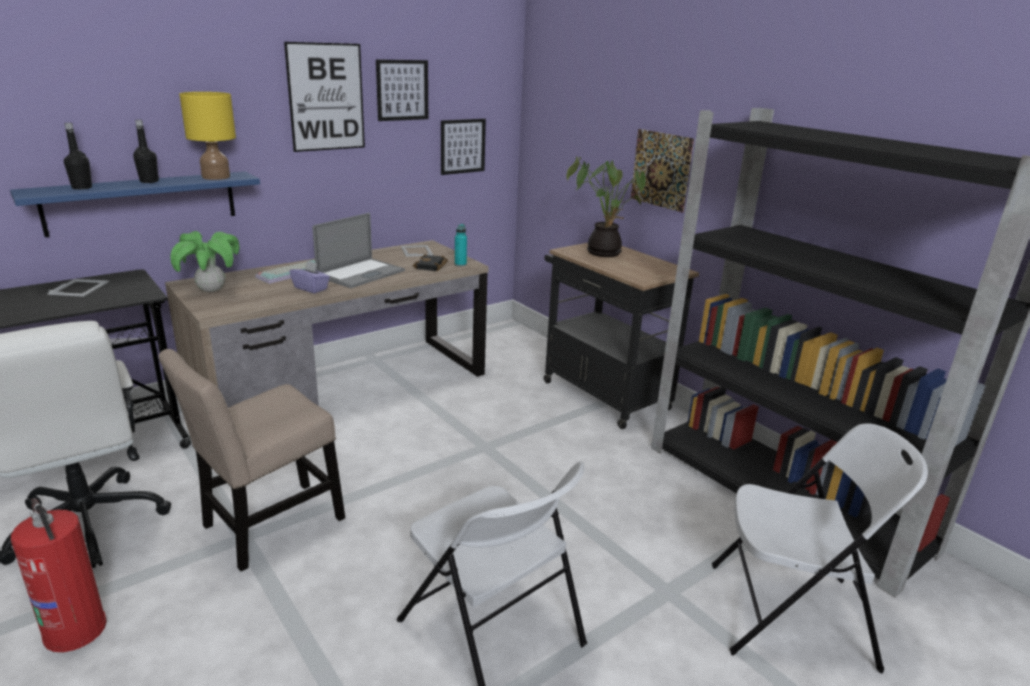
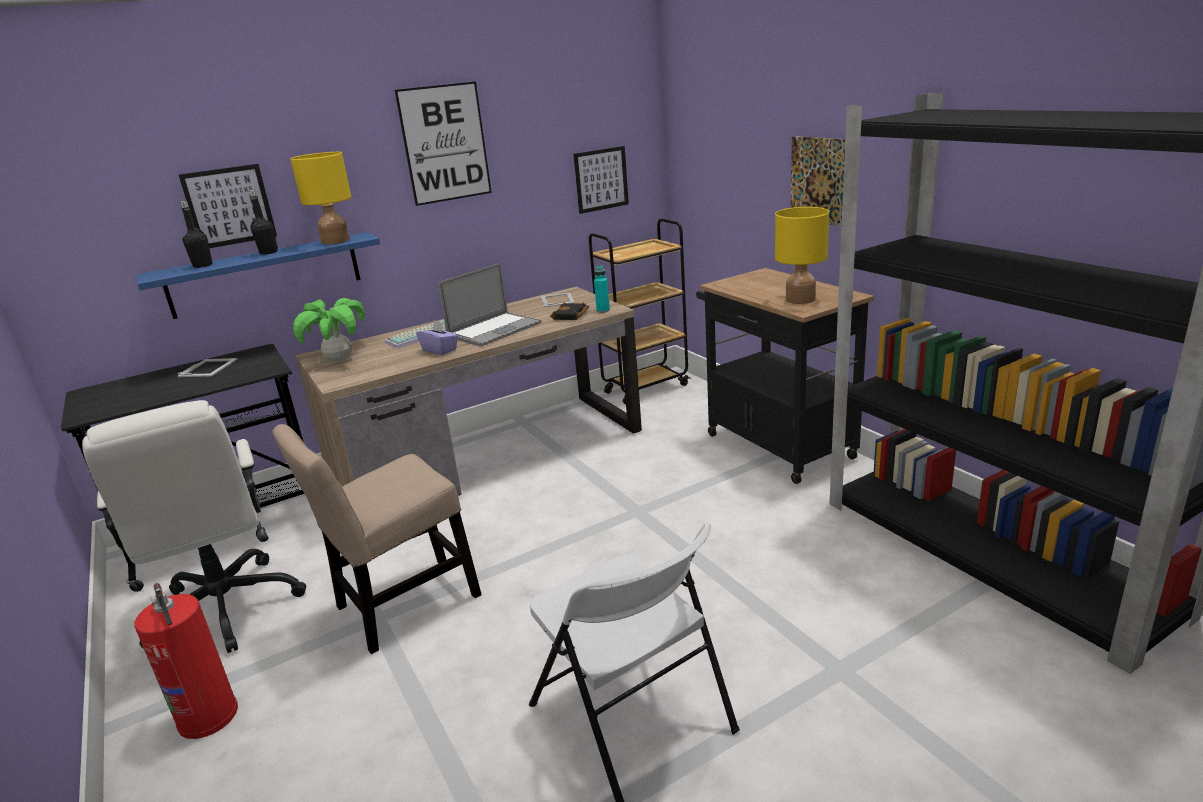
camera: 10 degrees right, 0 degrees up
(402, 90) = (527, 125): picture -> picture (229, 206)
(486, 336) = (646, 388): none -> brown cart
(603, 252) = (762, 282): potted plant -> none
(638, 270) = (800, 299): none -> yellow table lamp
(790, 614) = (991, 695): white chair -> none

